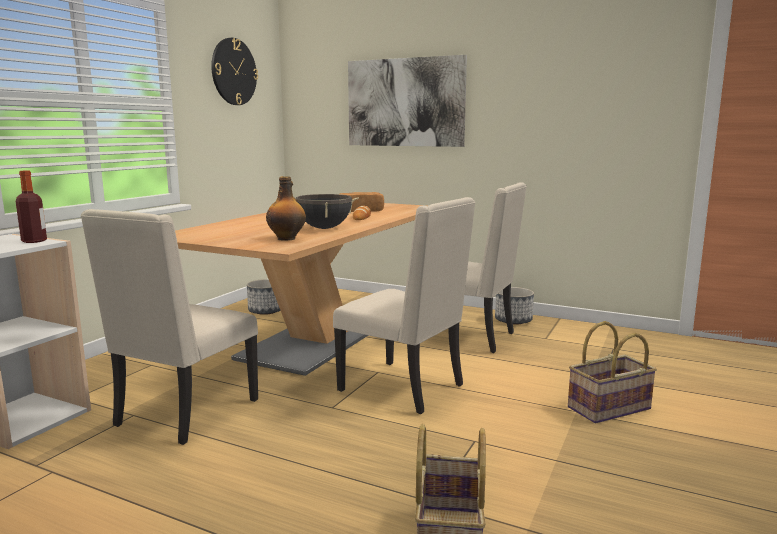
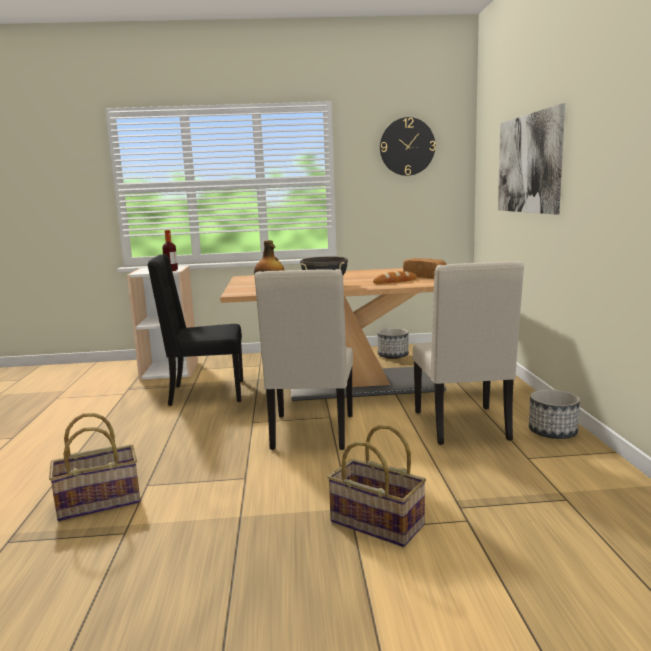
camera: 60 degrees right, 0 degrees up
(184, 413) = (205, 393): beige chair -> black chair

